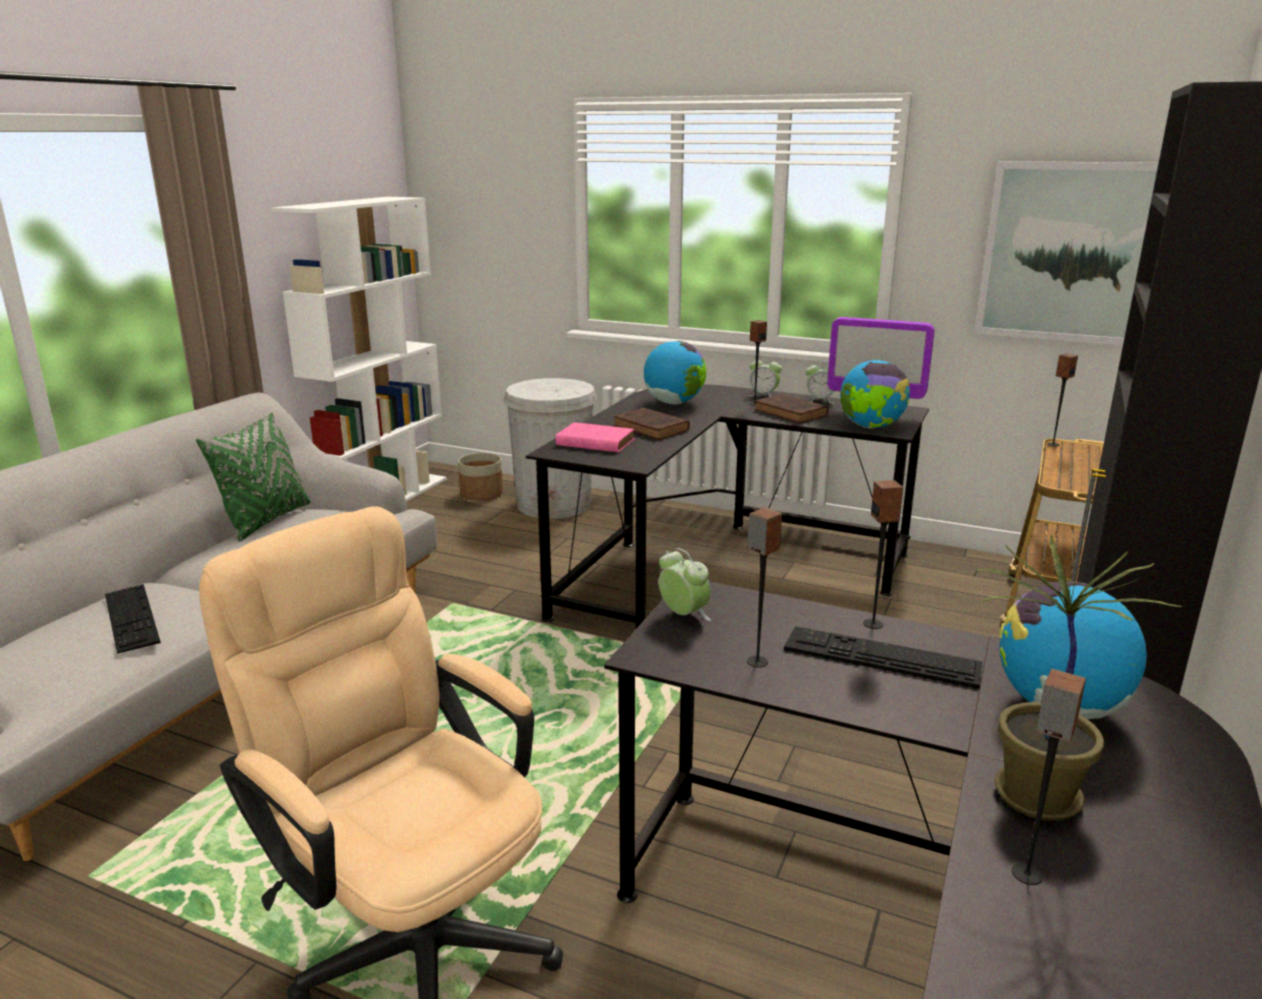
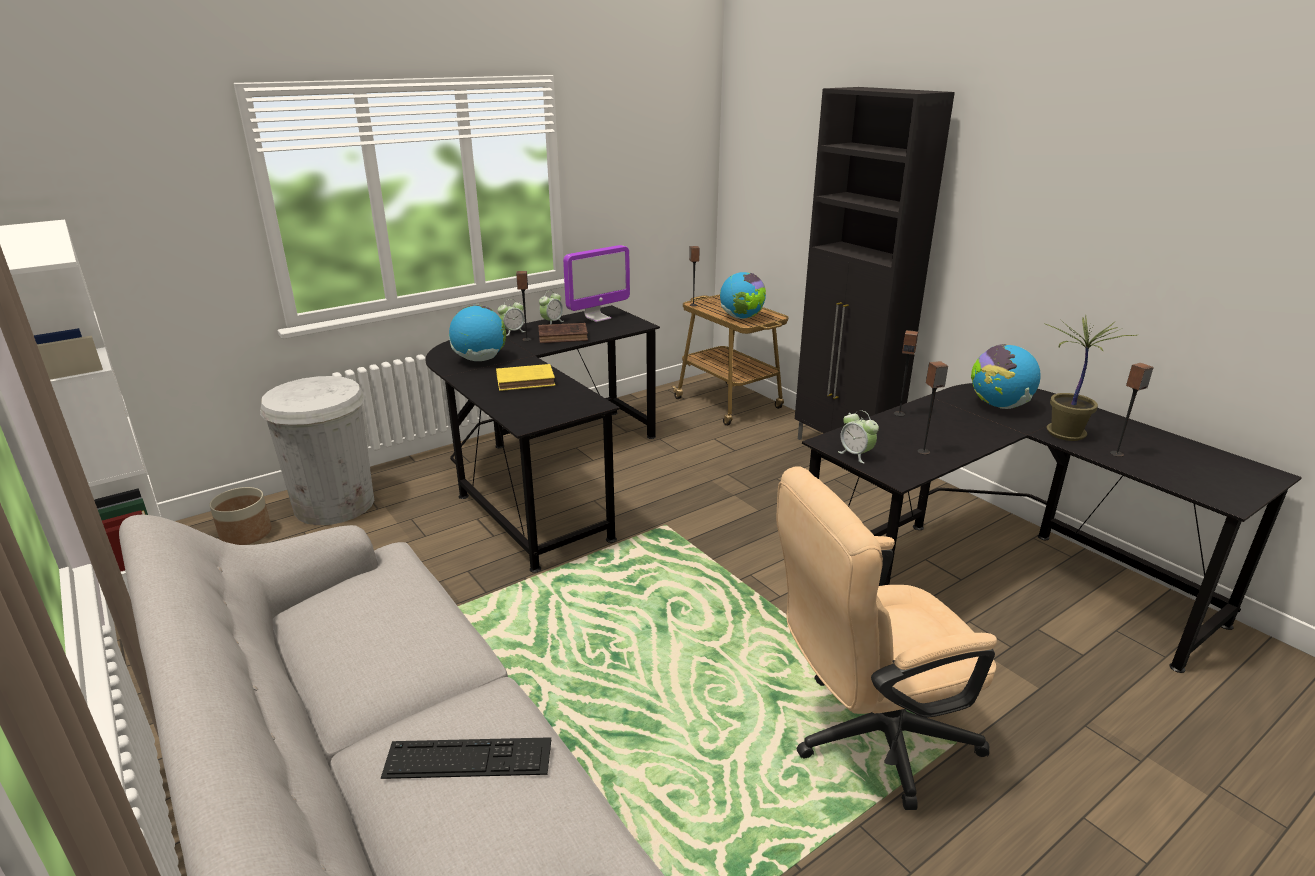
camera: 60 degrees left, 5 degrees up
(266, 520) = (308, 634): green pillow -> none
(593, 442) = (526, 406): pink book -> none
(652, 428) = (527, 381): brown book -> yellow book
(683, 615) = (856, 455): alarm clock -> alarm clock turned 120 degrees counterclockwise
(871, 427) = (624, 327): globe -> globe (741, 318)
(881, 656) = (934, 423): keyboard -> none
(1077, 253) = (661, 180): picture -> none

